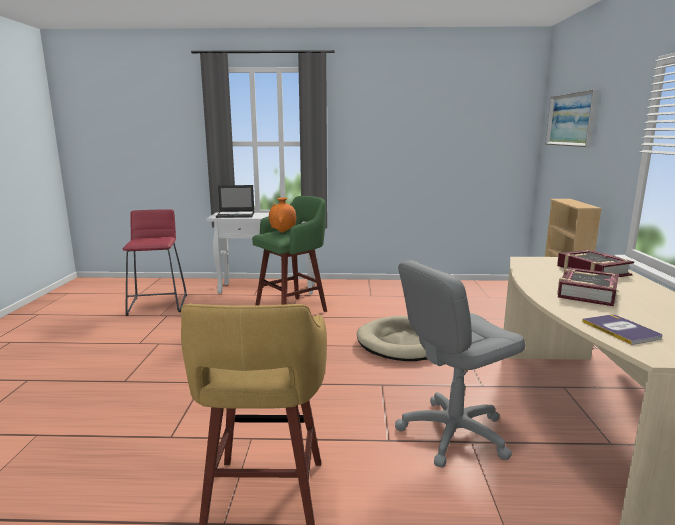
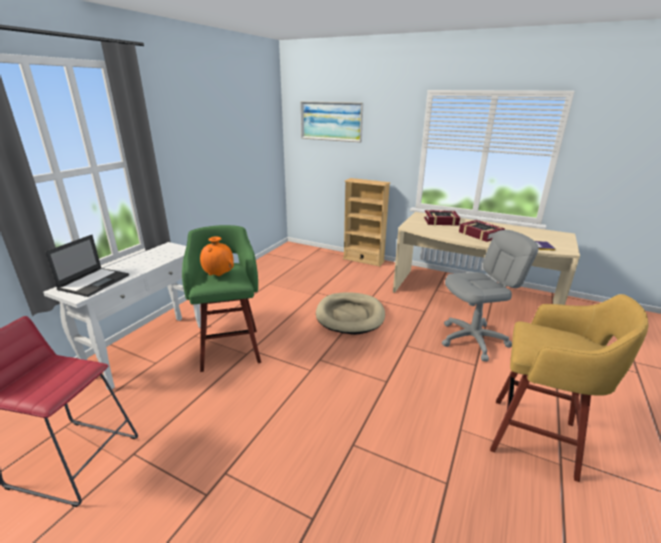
camera: 65 degrees left, 10 degrees up
(453, 433) = (473, 340): grey office chair -> grey office chair turned 105 degrees counterclockwise

